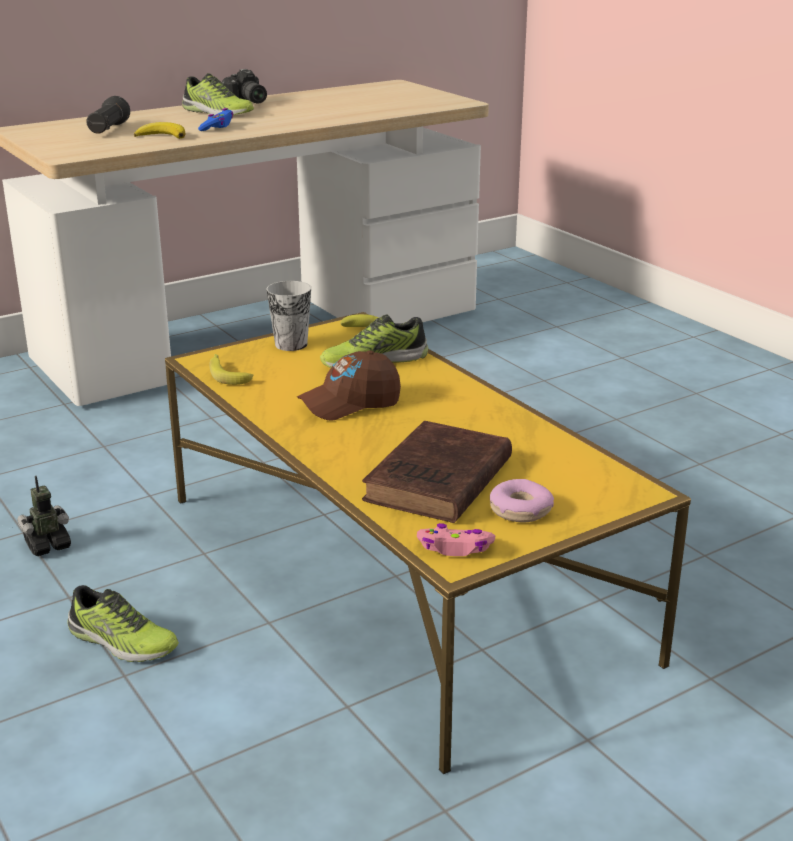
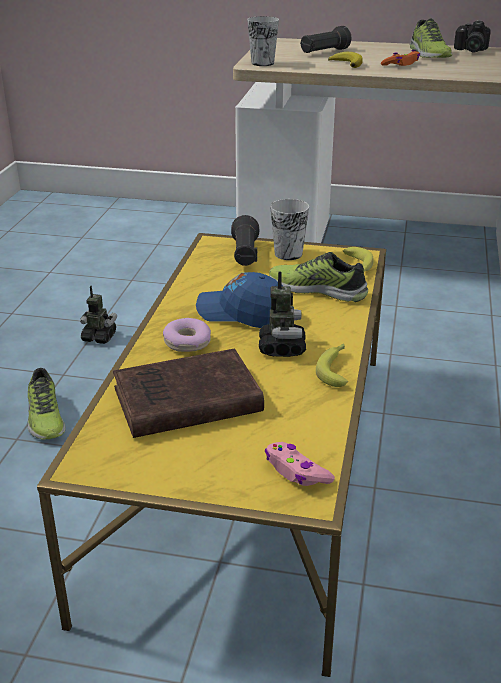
camera: 45 degrees right, 5 degrees up
(71, 153) = (262, 63): none -> cup
(217, 127) = (401, 64): blue game controller -> orange game controller
(227, 374) = (210, 258): banana -> banana (336, 369)
(253, 359) = (245, 254): none -> black flashlight
(350, 404) = (242, 314): brown cap -> blue cap
(432, 413) = (282, 348): none -> toy robot
(455, 548) = (99, 457): pink game controller -> pink game controller (296, 471)
(520, 510) = (194, 456): donut -> donut (187, 342)

